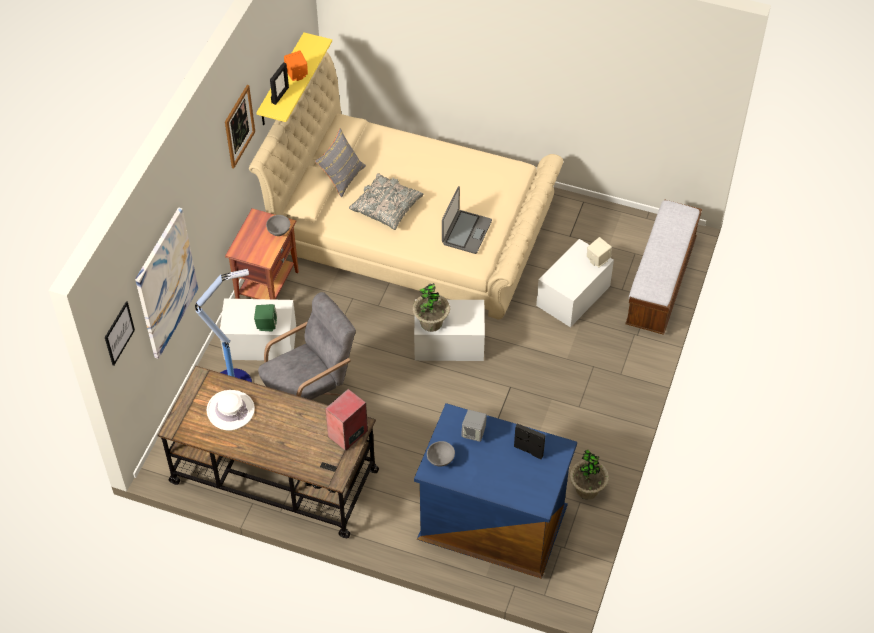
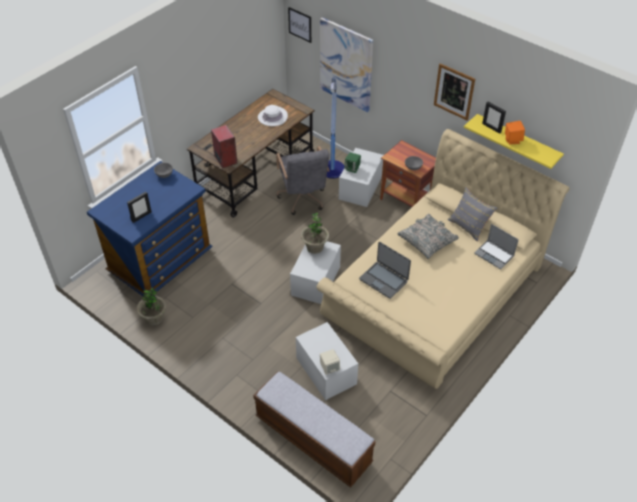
camera: 110 degrees right, 5 degrees down
(381, 147) = (494, 255): none -> laptop
(474, 433) = (173, 195): grey speaker -> none

